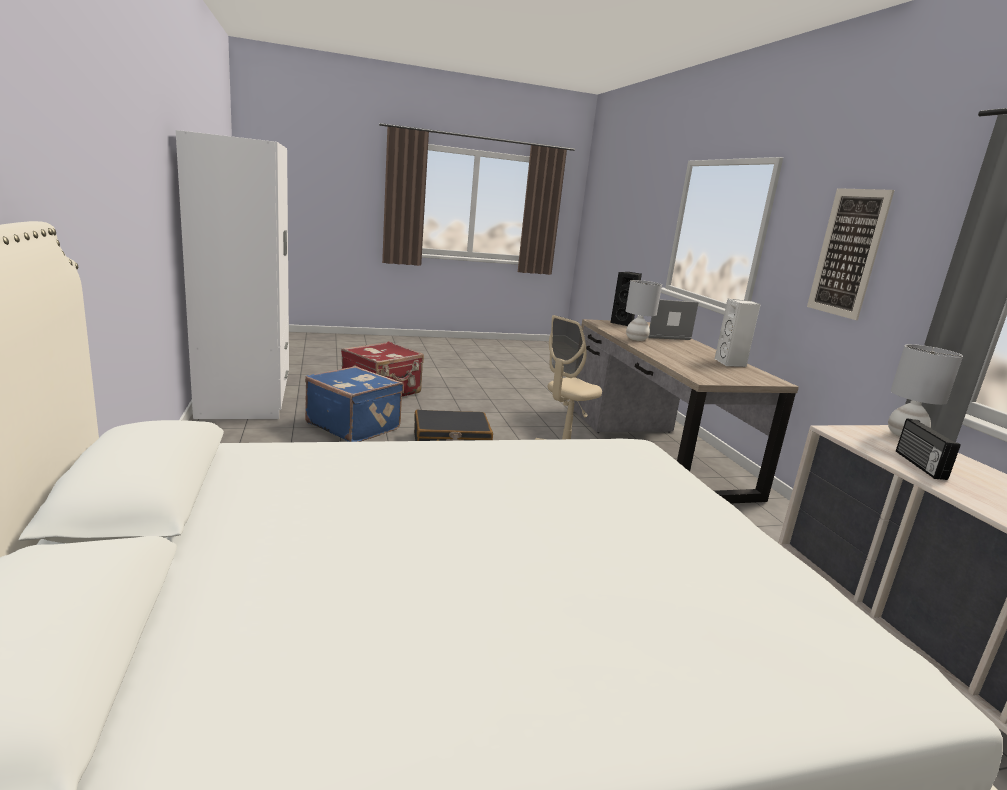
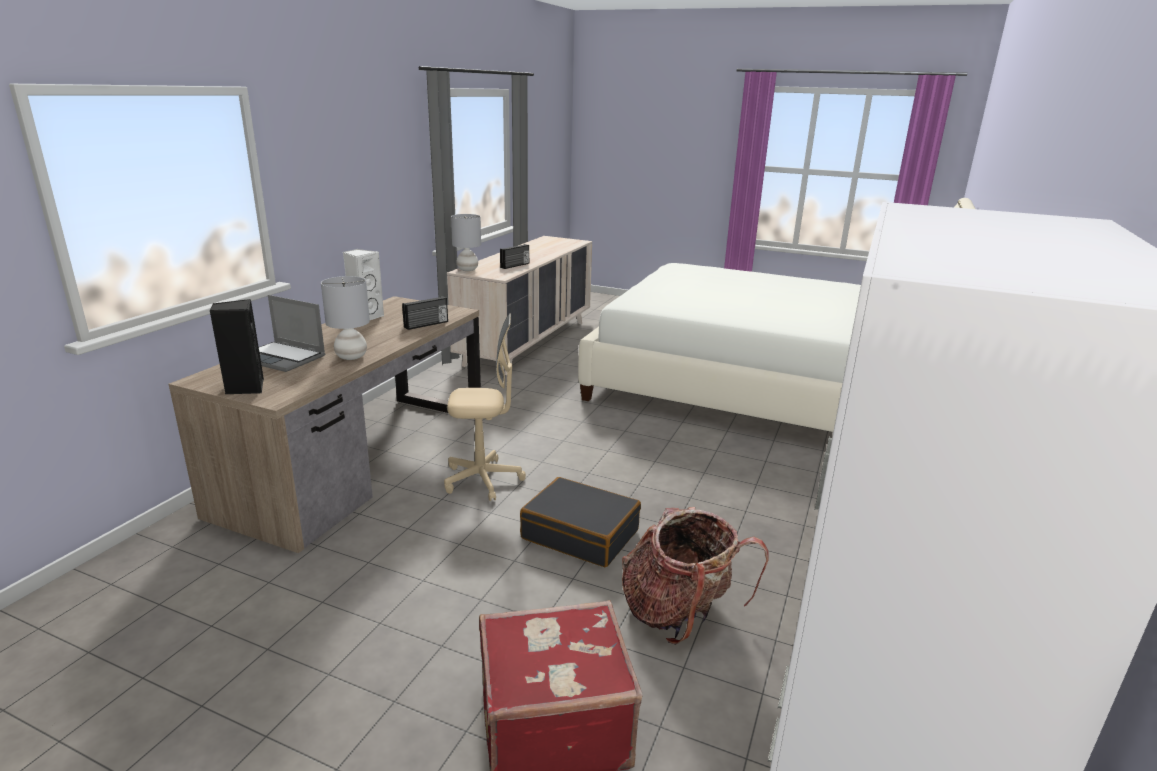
camera: 140 degrees left, 5 degrees up
(354, 426) = (680, 614): blue suitcase -> backpack
(678, 364) = (426, 325): none -> radio
(848, 253) = (353, 178): picture -> none

